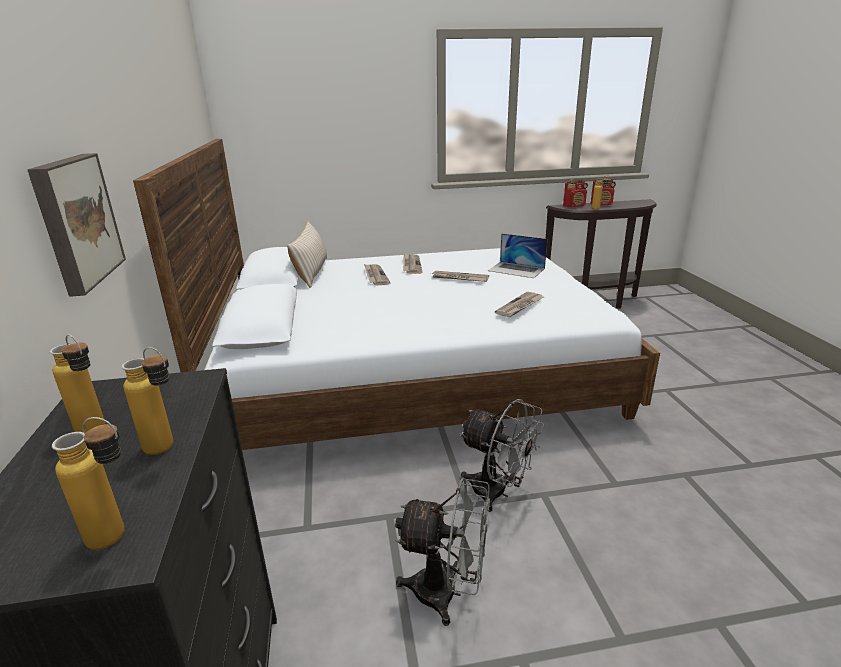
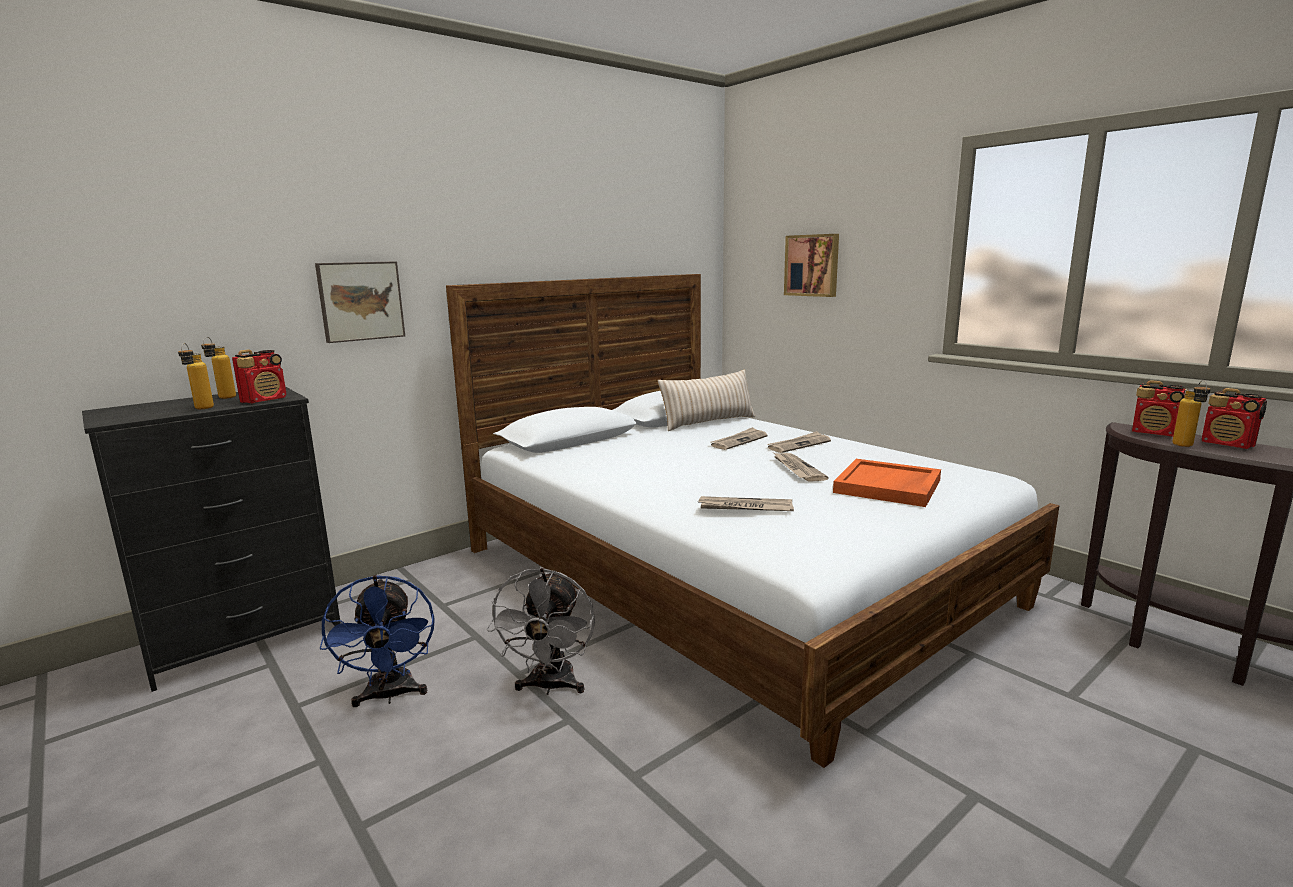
camera: 60 degrees right, 10 degrees down
(120, 538) = (120, 419): bottle -> none
(183, 396) = (265, 400): none -> radio
(321, 125) = (812, 265): none -> picture
(447, 593) = (390, 695): grey fan -> blue fan
(516, 269) = (888, 487): laptop -> orange tray

